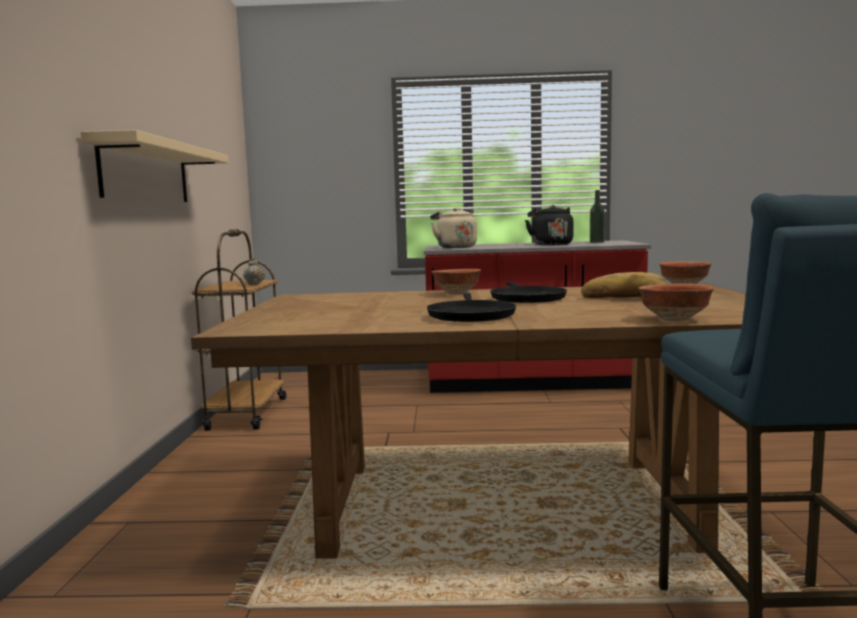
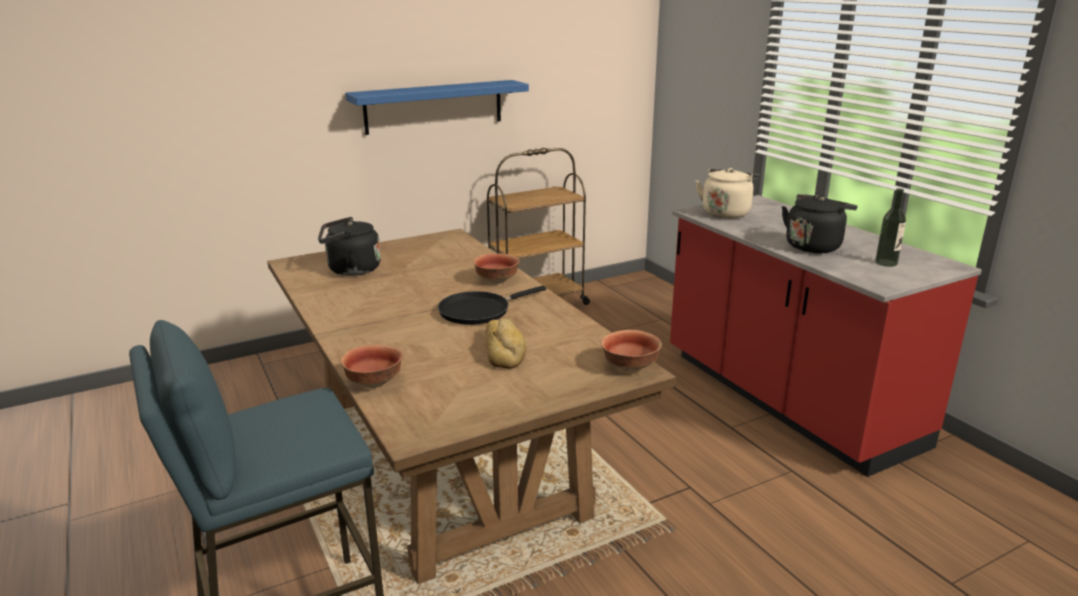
camera: 60 degrees right, 15 degrees up
(146, 173) = (434, 106): beige shelf -> blue shelf
(255, 284) = (545, 200): beige teapot -> none
(325, 316) = (350, 270): none -> black kettle
(470, 315) = (371, 309): black frying pan -> none

